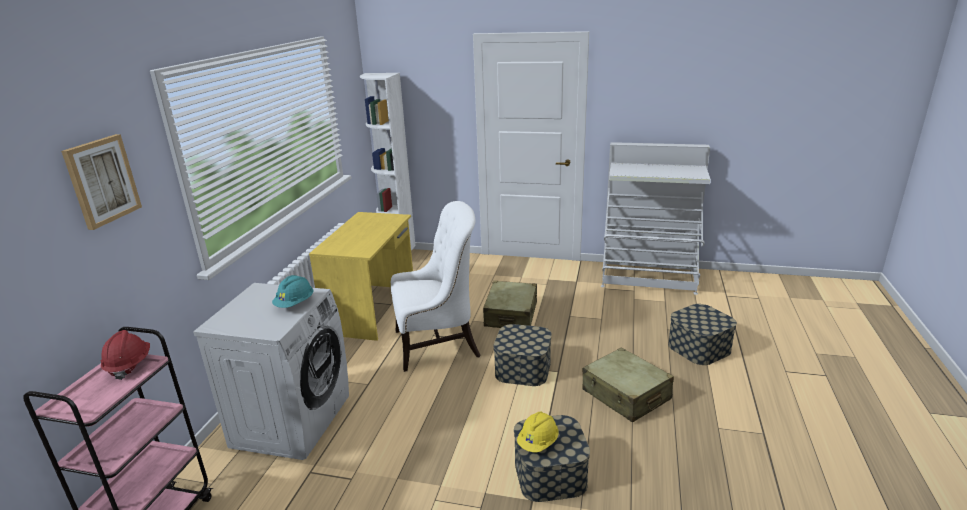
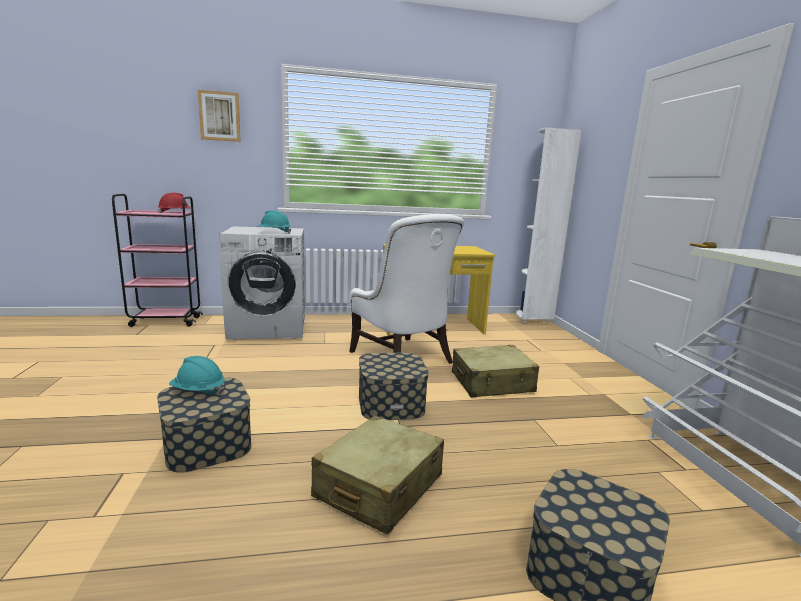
camera: 65 degrees right, 10 degrees down
(538, 442) = (198, 391): yellow hard hat -> turquoise hard hat

